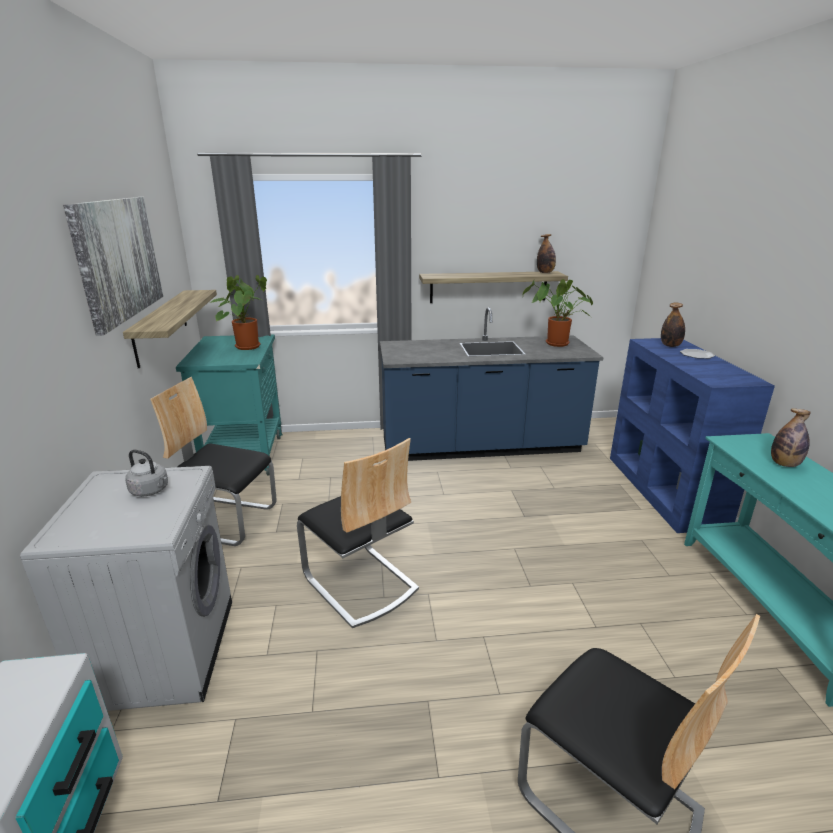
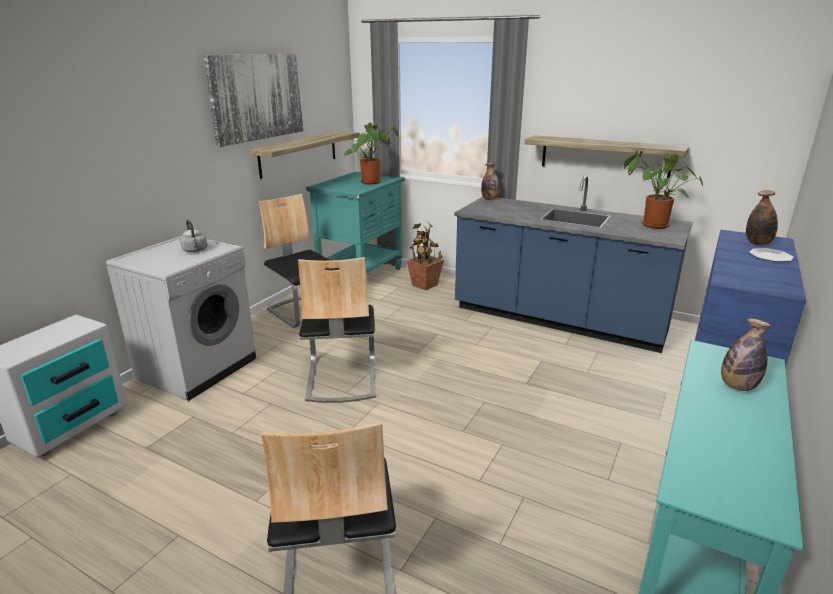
camera: 35 degrees right, 0 degrees up
(327, 448) = (424, 285): none -> potted plant
(545, 272) = (667, 146): bottle -> bottle (490, 199)

